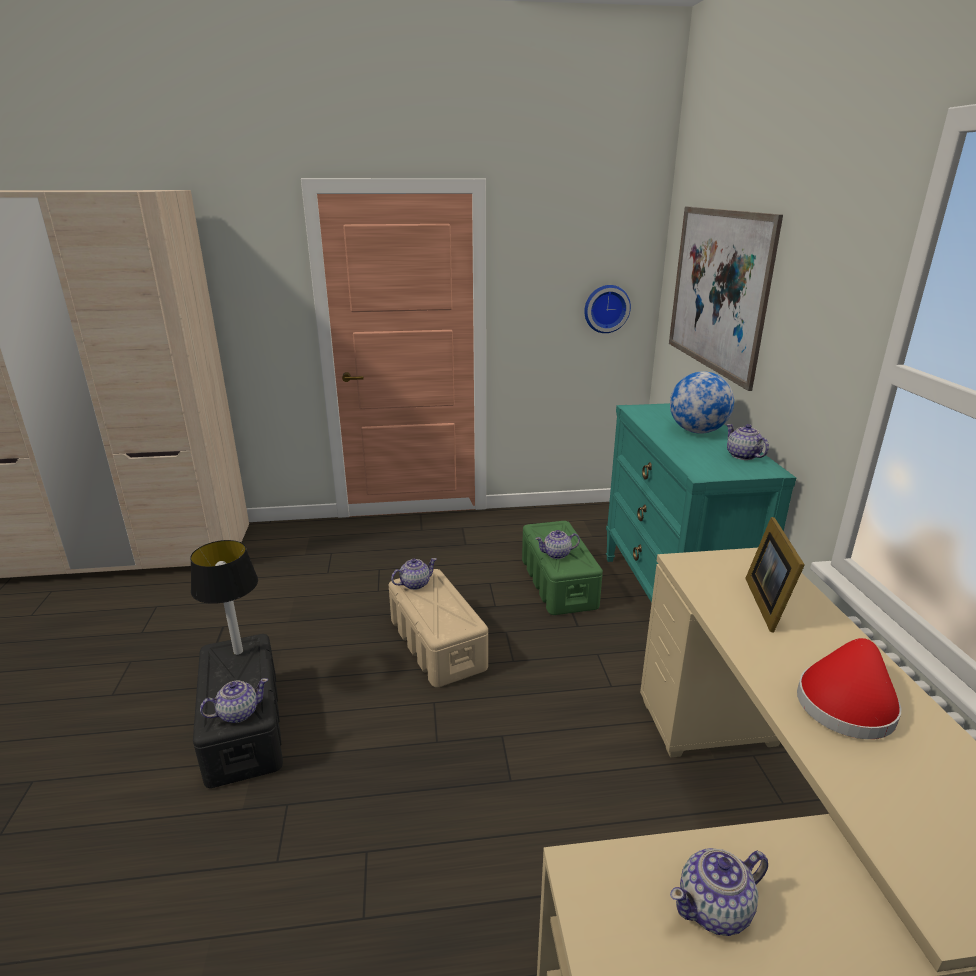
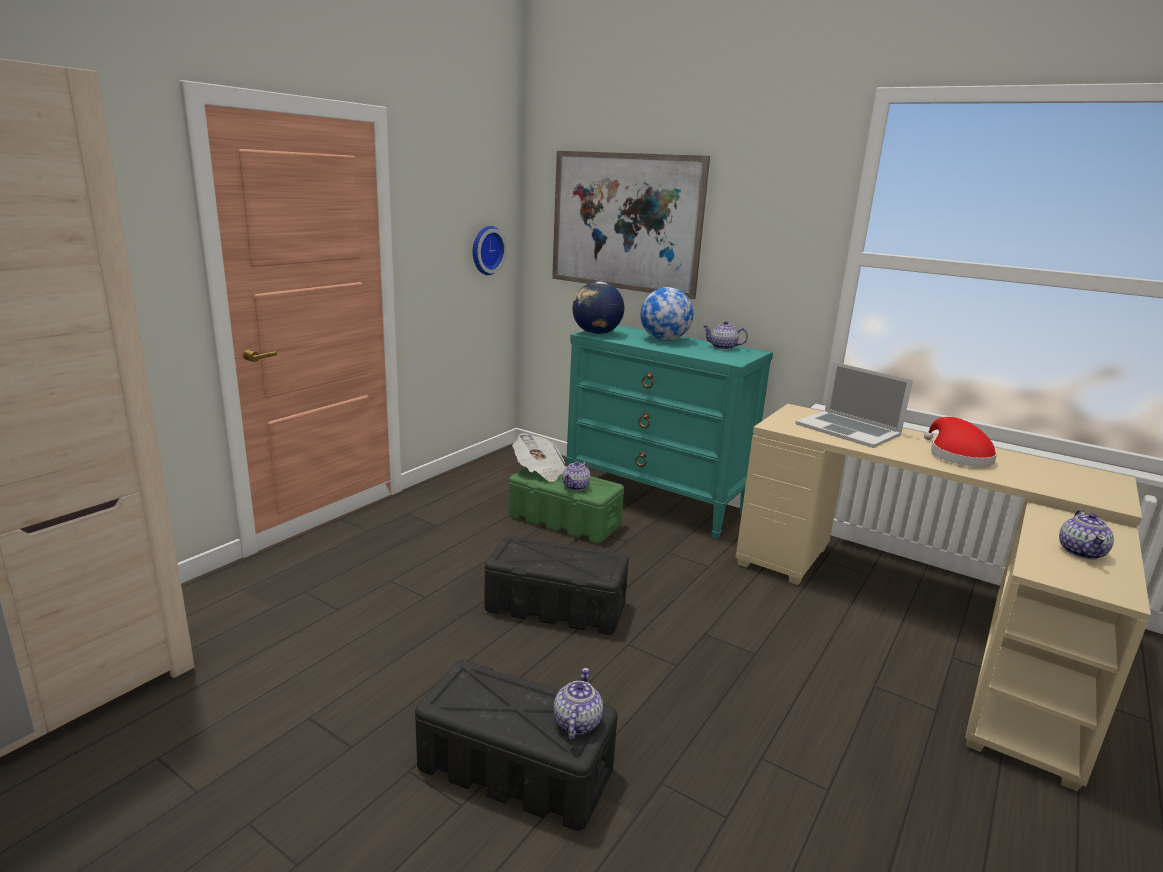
camera: 50 degrees left, 5 degrees down
(237, 652) = (468, 687): table lamp -> none
(414, 584) = (513, 554): teapot -> none
(437, 644) = (556, 607): beige storage box -> black storage box
(554, 529) = (539, 471): none -> newspaper
(643, 409) = (596, 333): none -> globe
(770, 603) = (848, 429): picture frame -> laptop

